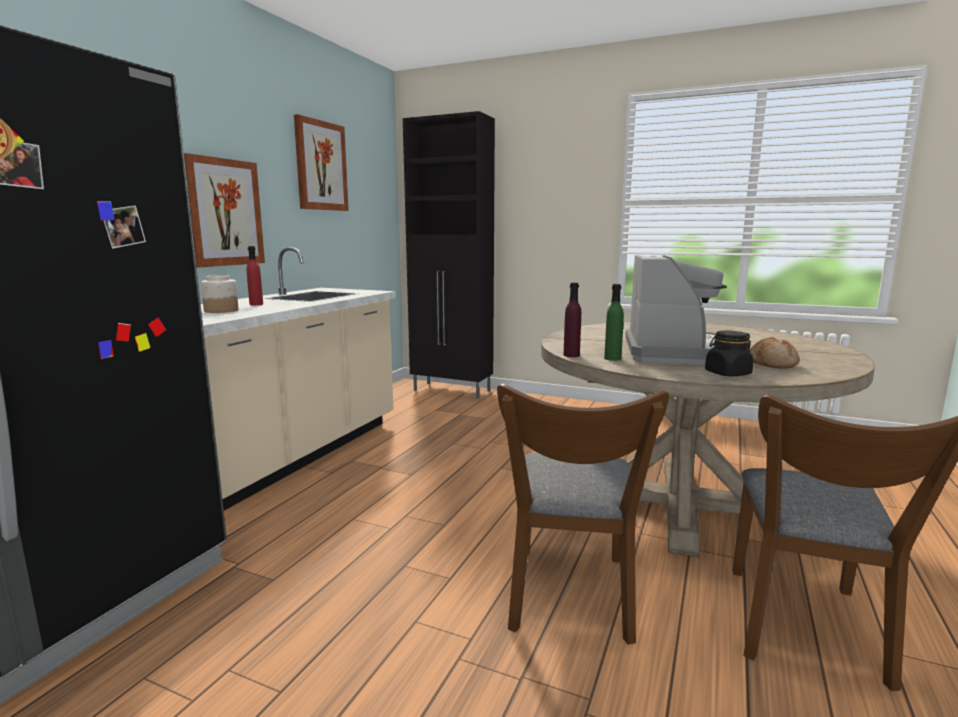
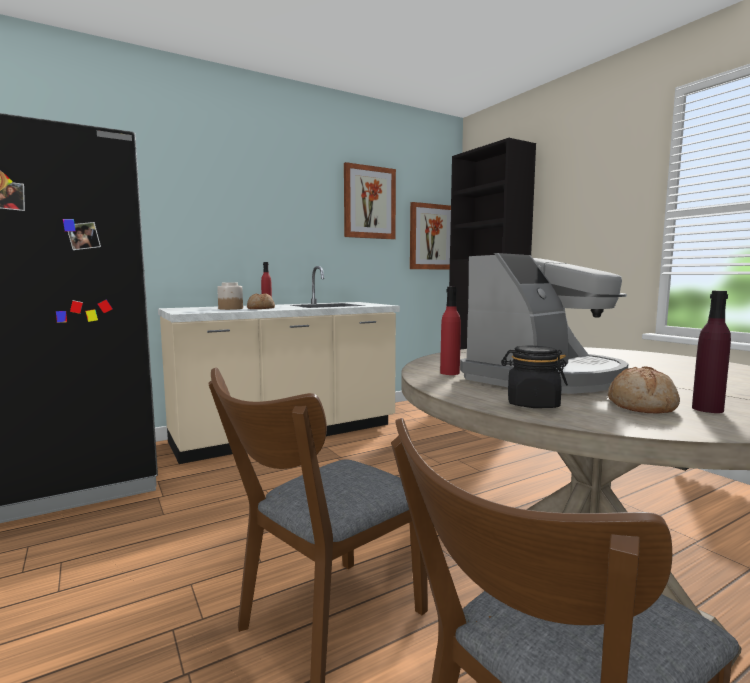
camera: 35 degrees right, 5 degrees down
(224, 212) = (270, 239): picture -> picture (431, 237)
(262, 307) = (260, 308): none -> bread
(571, 355) = (419, 365): purple bottle -> purple bottle (707, 409)
(612, 358) = (449, 373): green bottle -> red bottle

